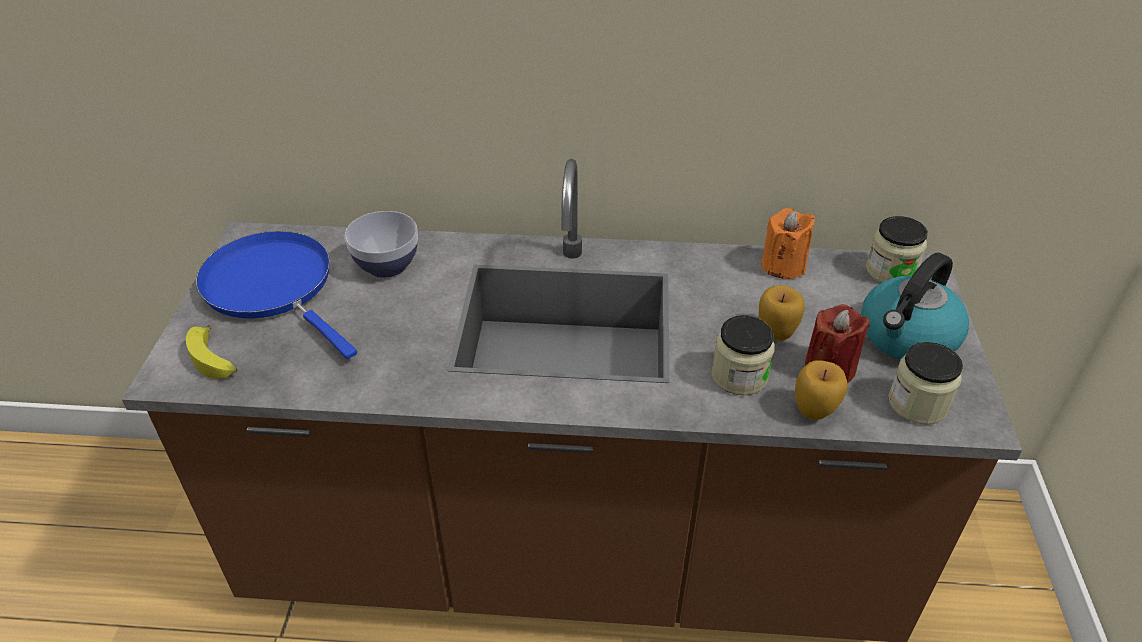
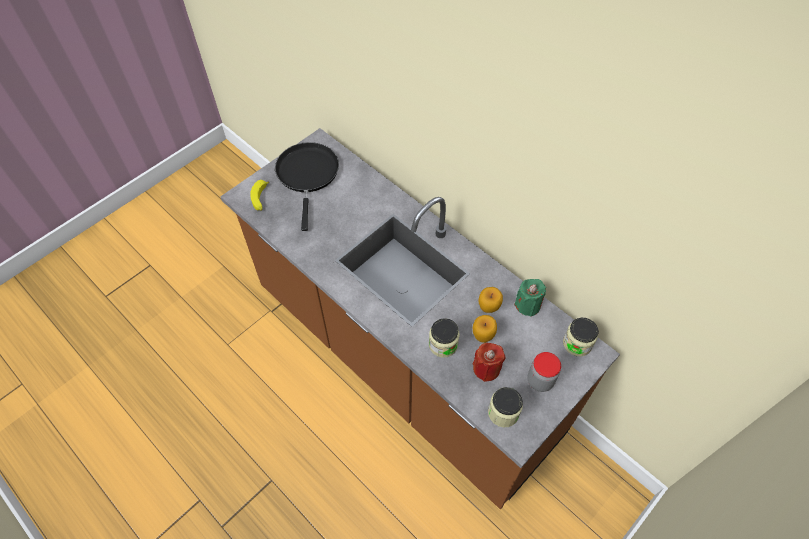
camera: 40 degrees right, 15 degrees up
(273, 287) = (308, 175): blue frying pan -> black frying pan
(386, 265) = (358, 191): bowl -> none
(783, 266) = (528, 305): orange candle -> green candle
(814, 411) = (455, 382): apple -> apple (488, 308)
(907, 337) = (540, 381): kettle -> jar

